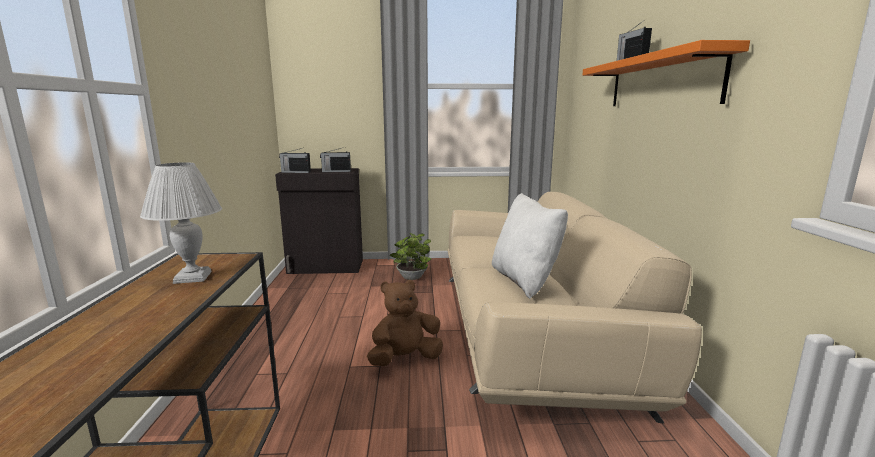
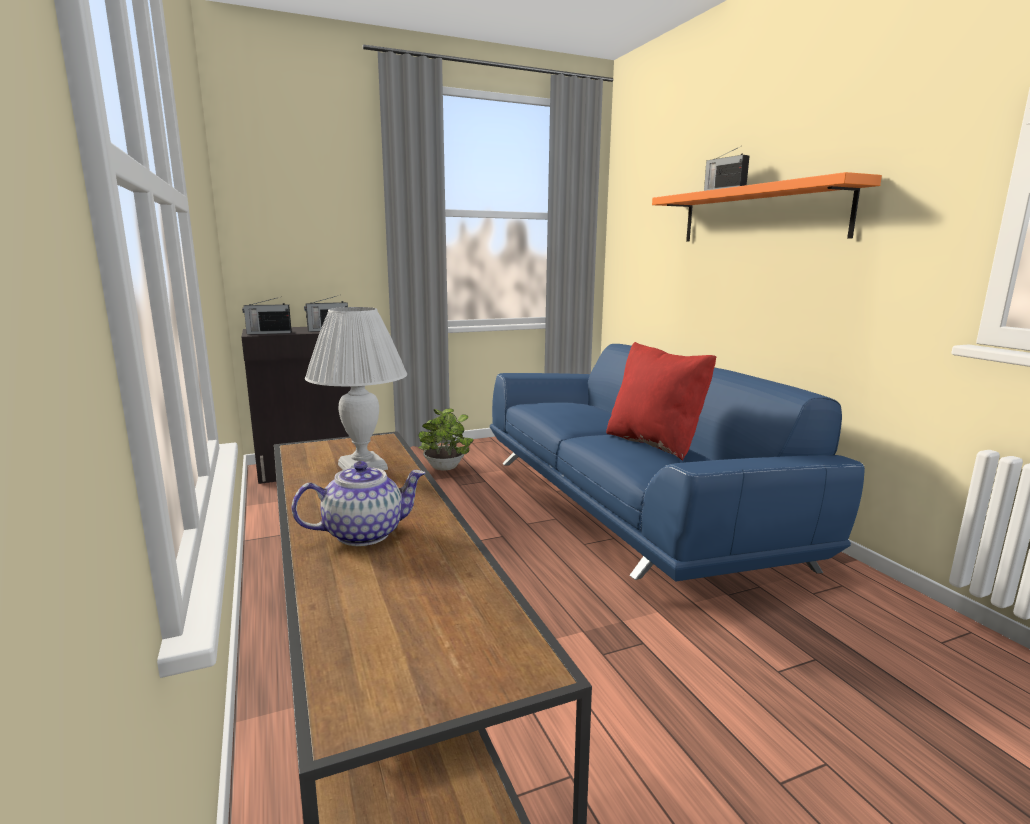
camera: 20 degrees left, 0 degrees up
(103, 329) = (364, 533): none -> teapot
(405, 359) = (517, 560): brown plush toy -> none
(524, 280) = (655, 443): white pillow -> red pillow
(530, 332) = (633, 509): beige sofa -> blue sofa

